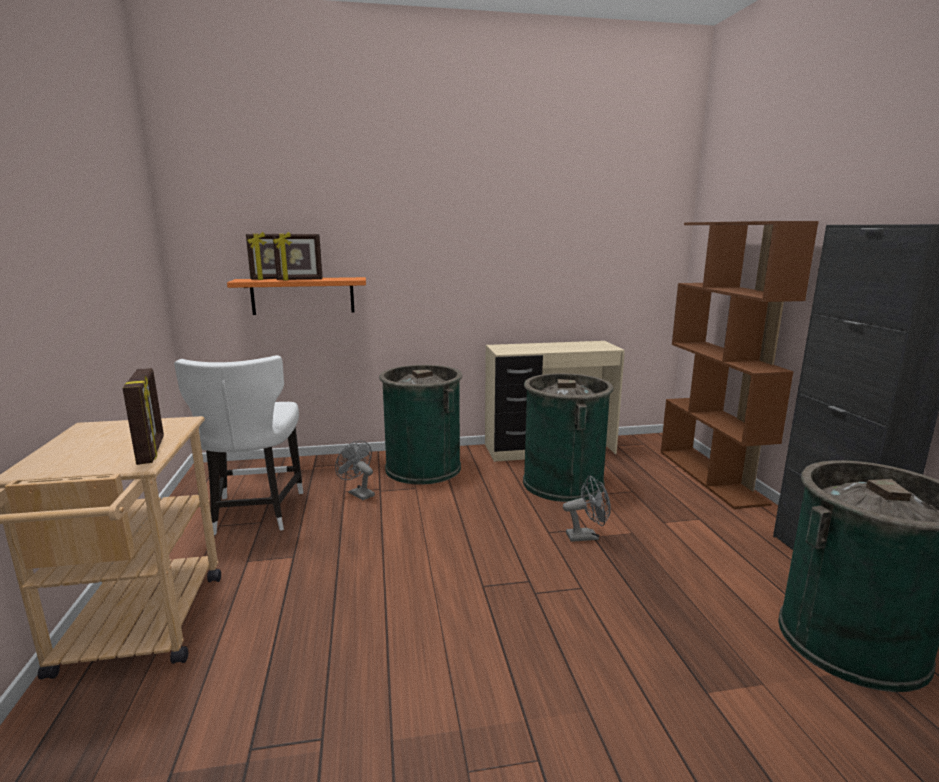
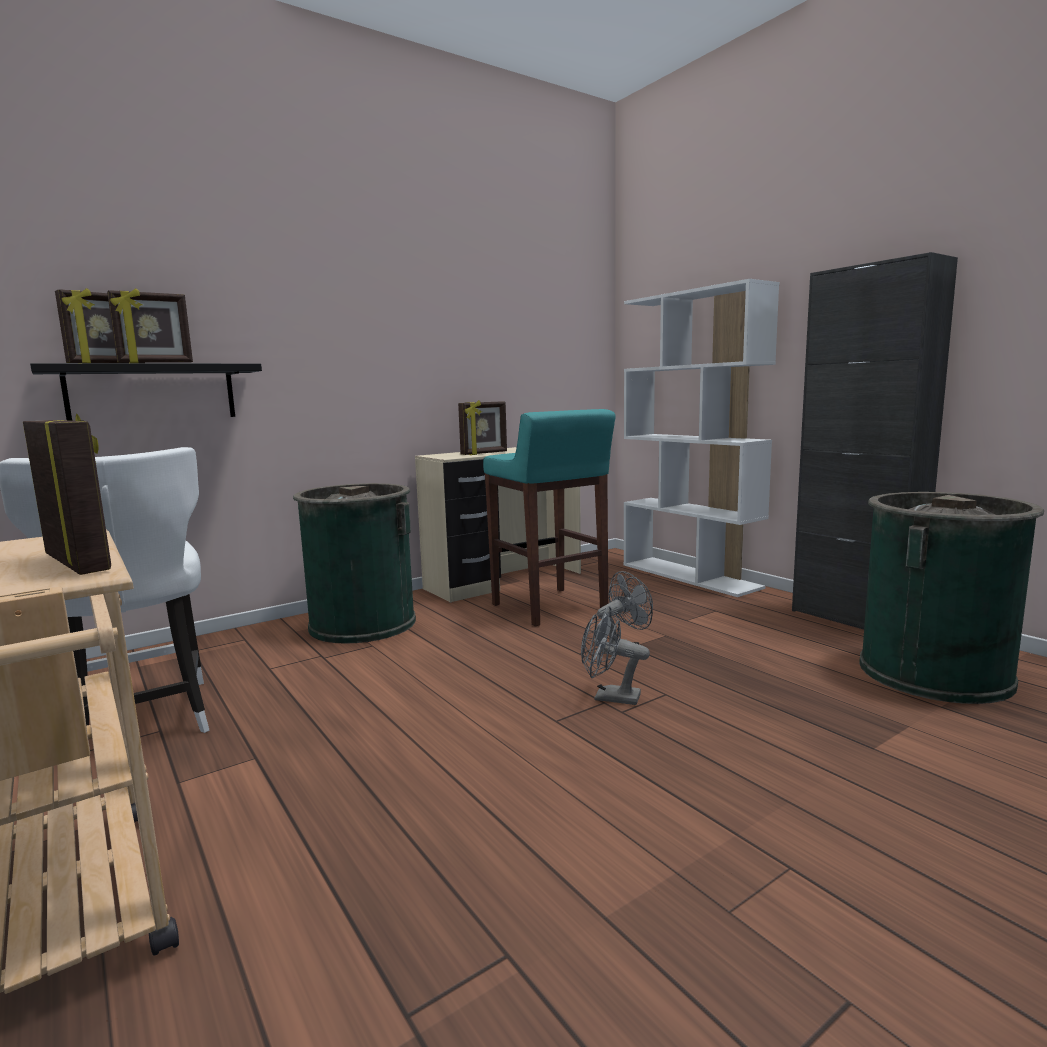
camera: 25 degrees left, 5 degrees down
(303, 296) = (152, 393): orange shelf -> black shelf
(358, 493) = (293, 666): grey fan -> grey fan (609, 697)
(536, 349) = (484, 453): none -> picture frame
(563, 483) = (550, 607): green trash can -> turquoise stool
(711, 476) = (690, 576): brown bookcase -> white bookcase

